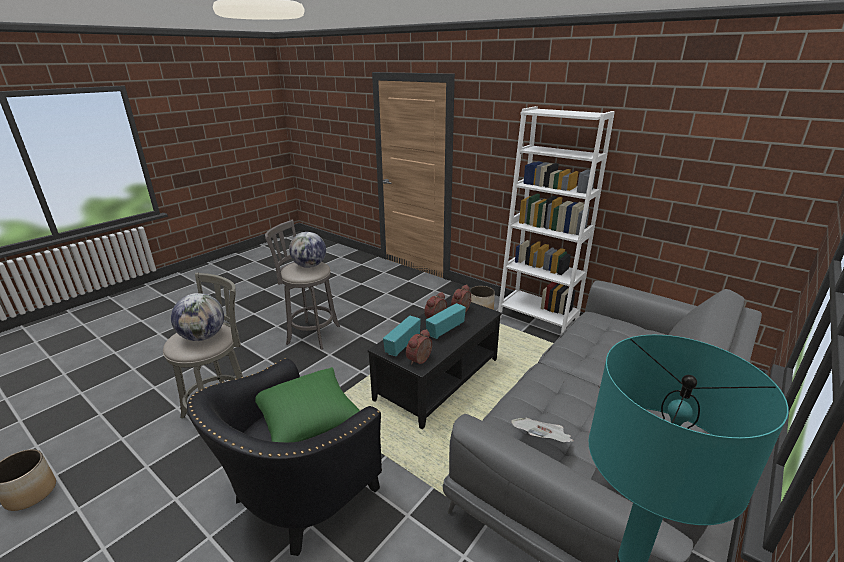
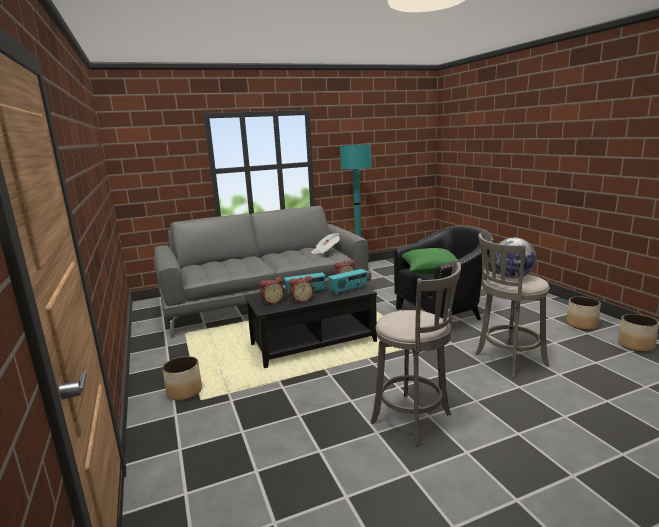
camera: 150 degrees left, 10 degrees down
(64, 537) = (582, 325): none -> planter
(309, 266) = (403, 319): globe -> none
(537, 321) = (157, 365): white bookcase -> none

